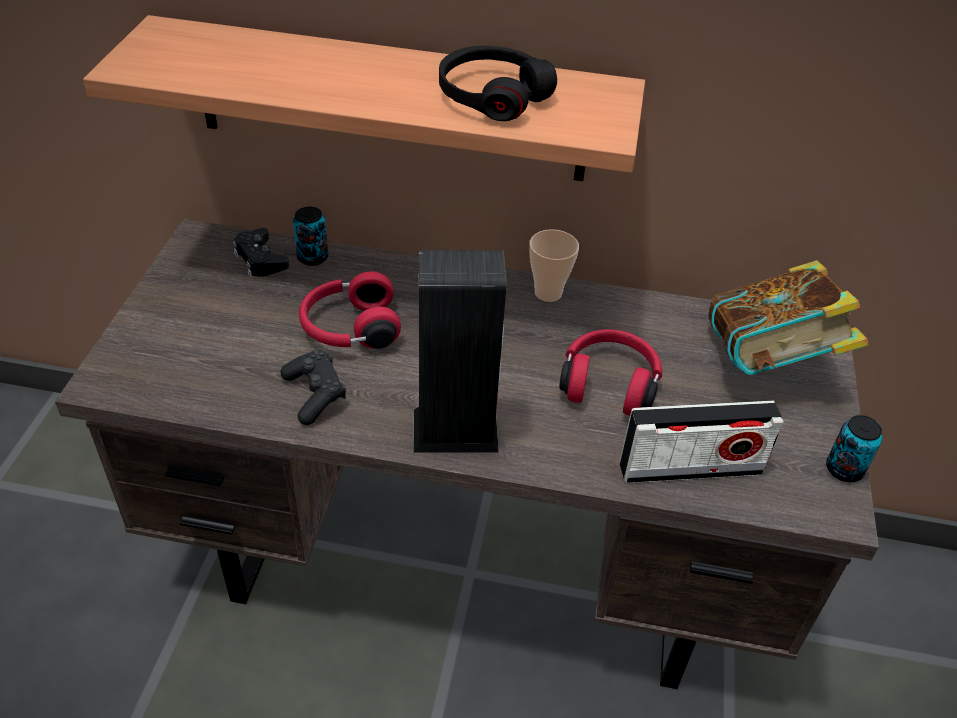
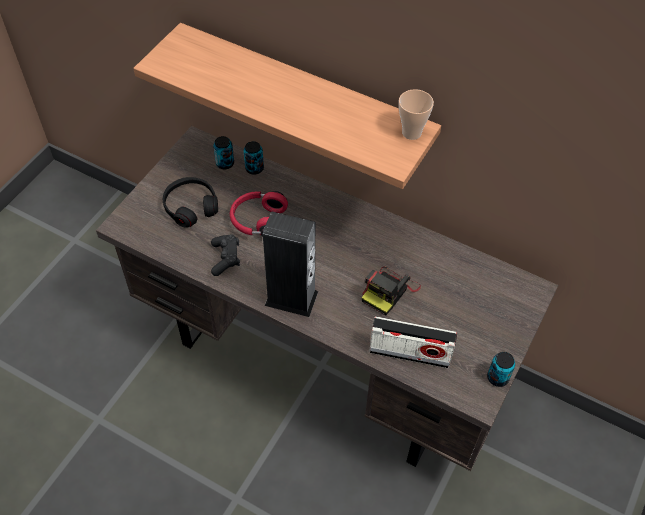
camera: 20 degrees right, 10 degrees up
(260, 259) = (225, 163): black game controller -> can
(492, 96) = (344, 122): black headphones -> black headphones (191, 206)
(548, 293) = (381, 223): cup -> cup (411, 133)
(609, 383) = (389, 291): red headphones -> camera
(769, 363) = (491, 301): book -> none

